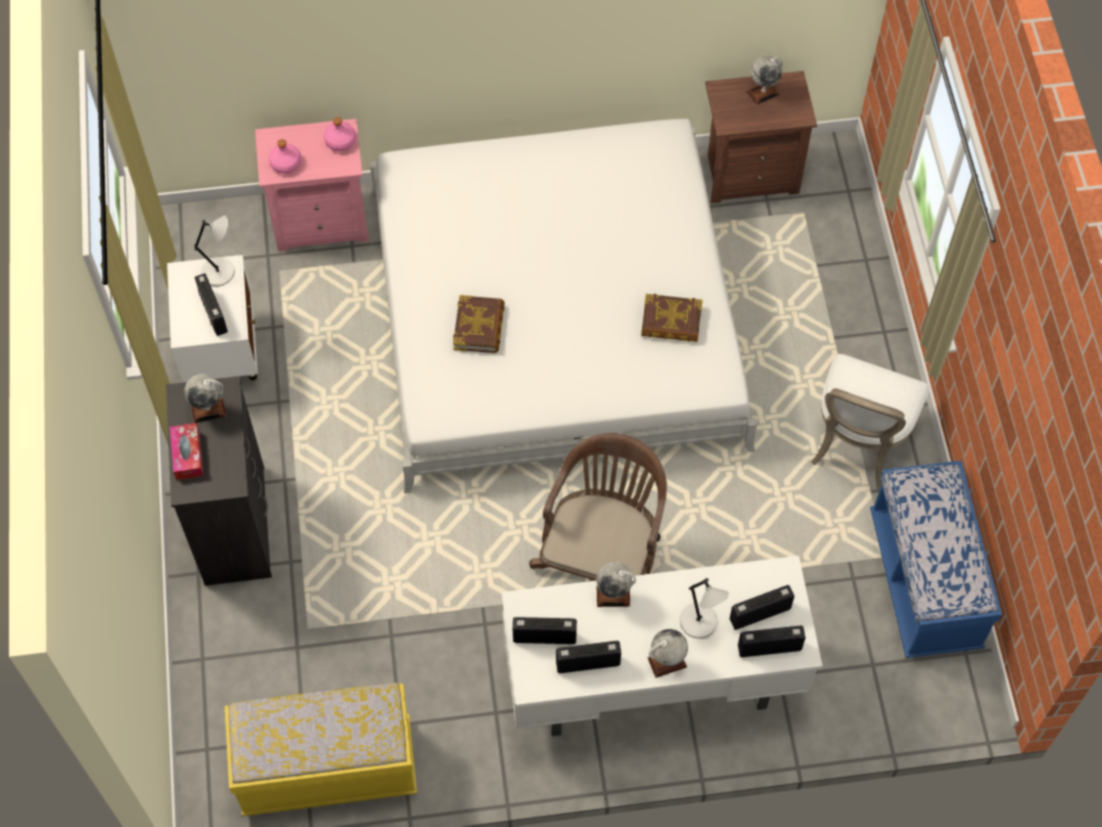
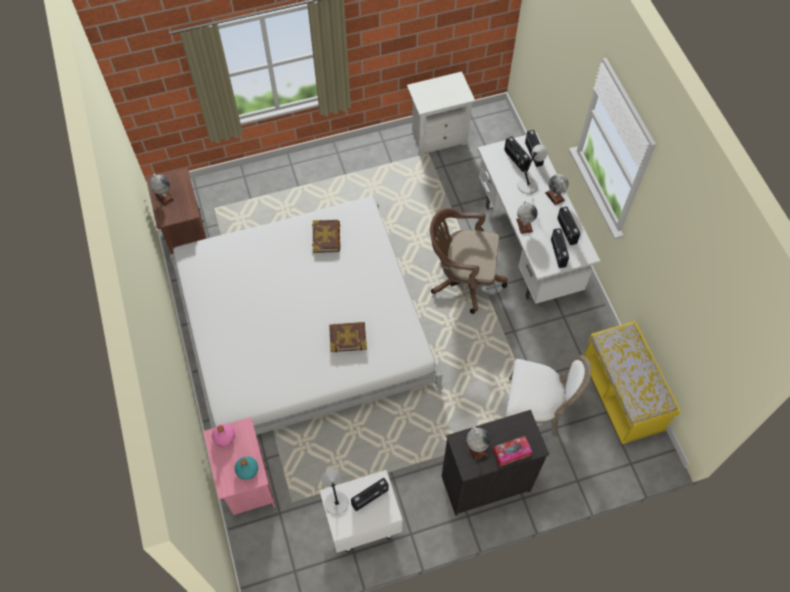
camera: 100 degrees left, 0 degrees up
(285, 163) = (247, 470): pink bottle -> turquoise bottle
(857, 443) = (364, 170): white chair -> white chair (534, 410)
(924, 581) = (438, 137): blue bench -> white nightstand

